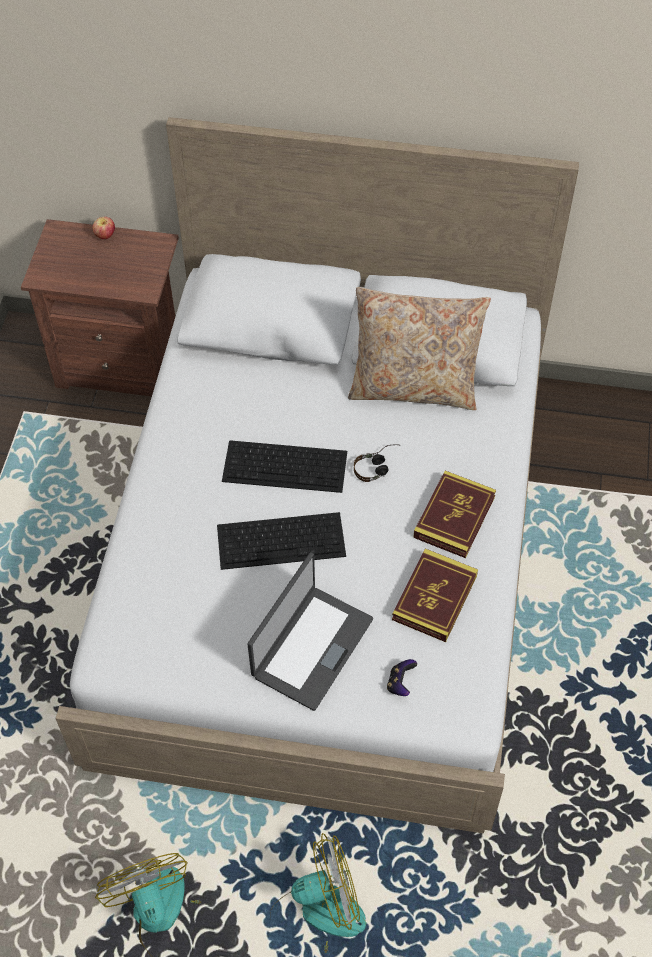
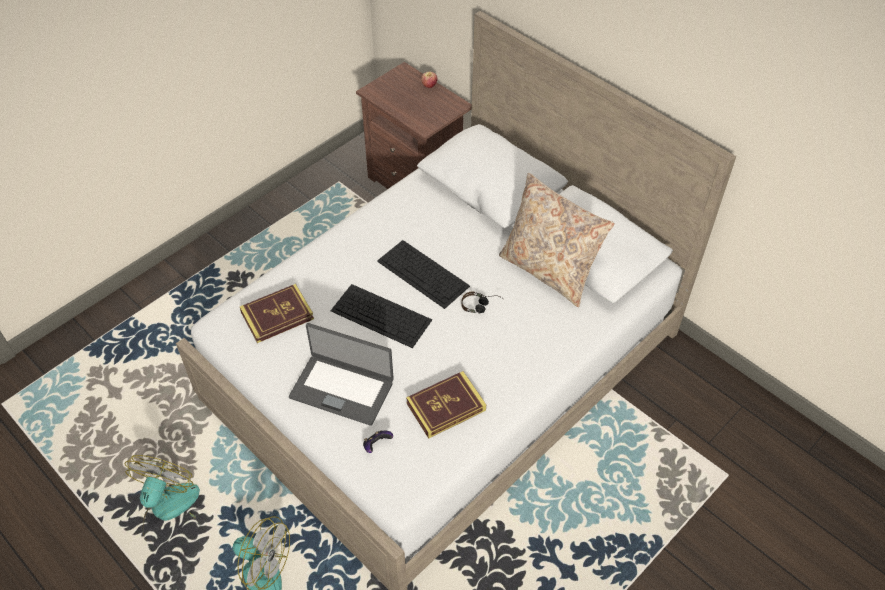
camera: 35 degrees right, 5 degrees down
(311, 647) = (342, 388): laptop -> laptop turned 45 degrees clockwise
(454, 517) = (504, 365): book -> book (277, 316)

